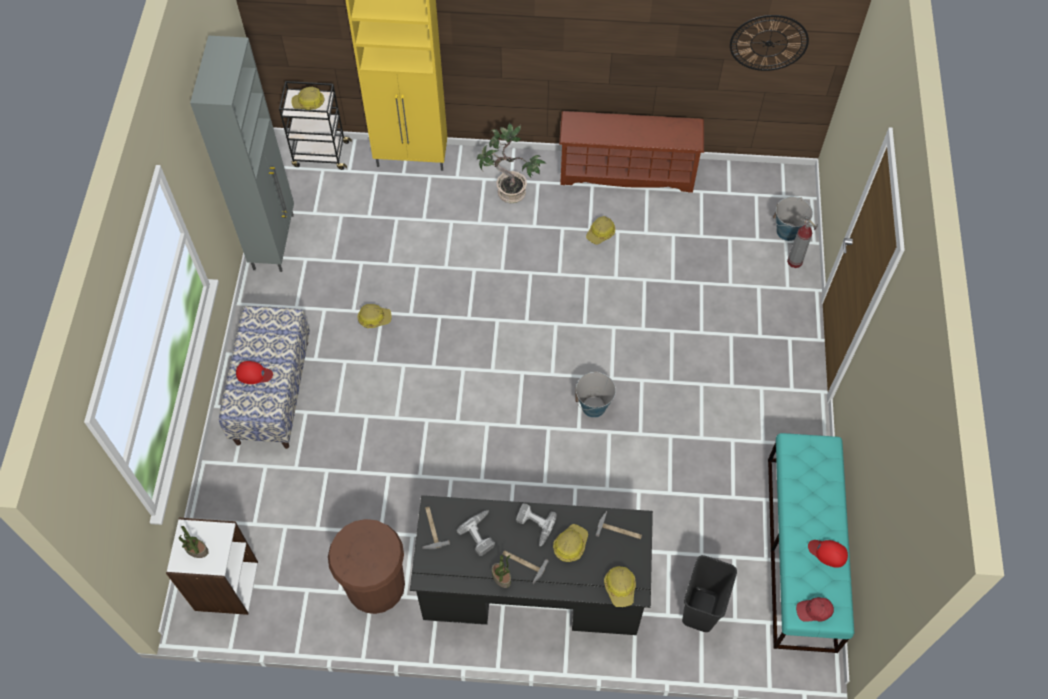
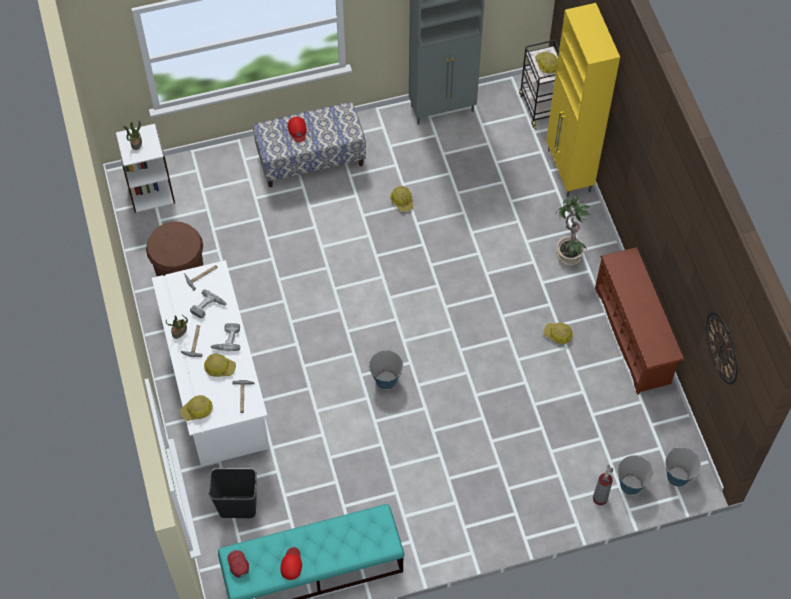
camera: 70 degrees right, 0 degrees up
(532, 587) = (216, 384): black desk -> white desk
(790, 192) = (677, 476): none -> bucket

